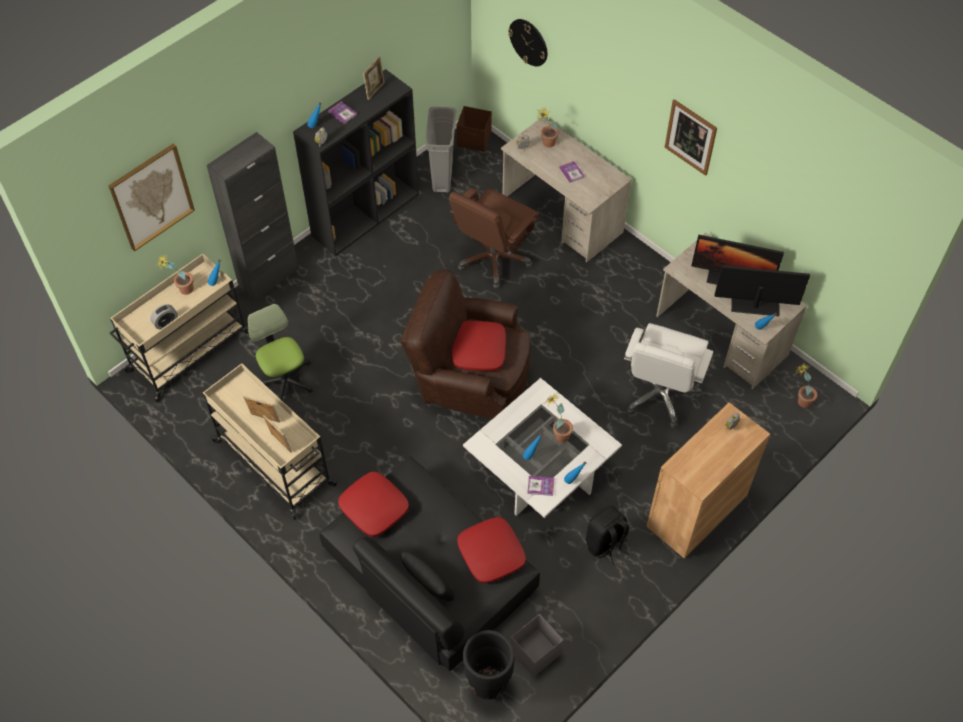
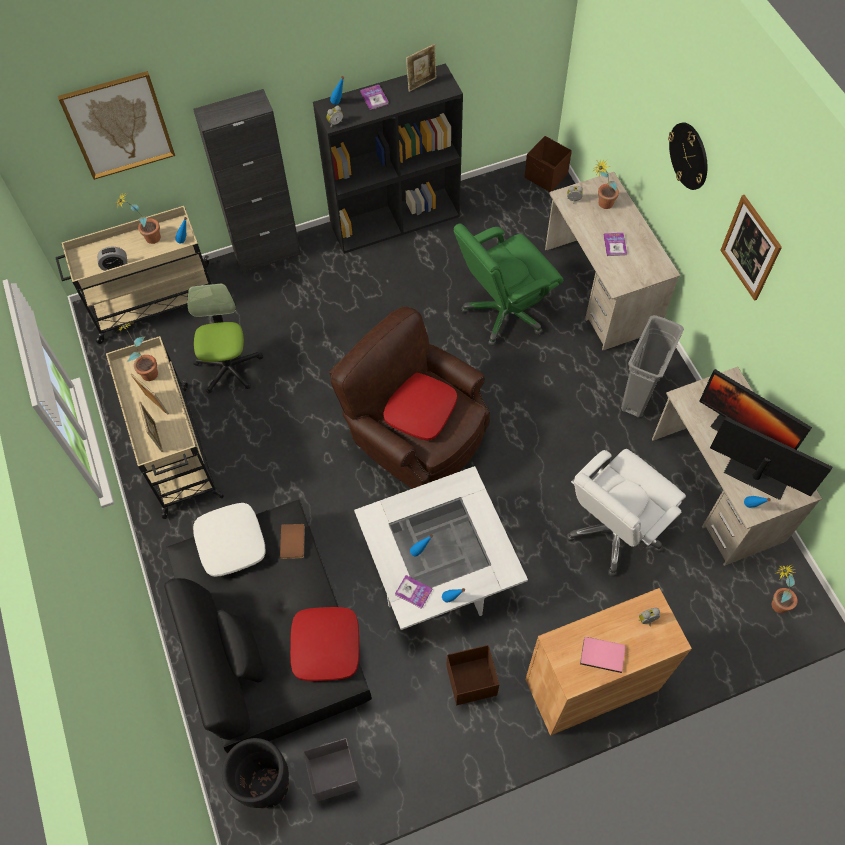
camera: 25 degrees right, 5 degrees up
(373, 508) = (230, 543): red pillow -> white pillow
(425, 487) = (294, 542): none -> brown book
(442, 177) = (493, 205): grey trash can -> grey trash can (639, 394)
(494, 259) = (504, 312): brown office chair -> green office chair
(528, 42) = (617, 79): wall clock -> wall clock (689, 156)
(558, 433) = (462, 538): potted plant -> potted plant (147, 370)
(606, 544) = (470, 681): black backpack -> brown storage box
(711, 460) = (602, 653): none -> pink book

